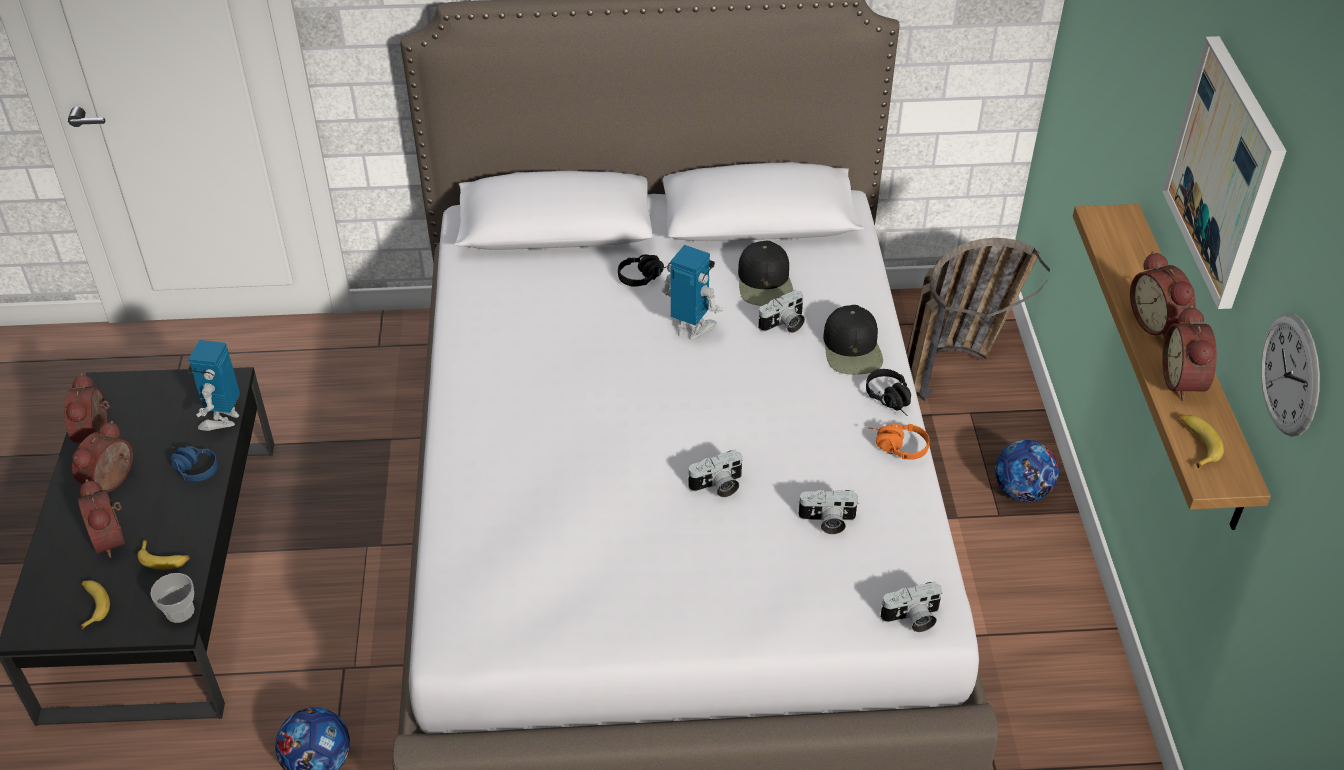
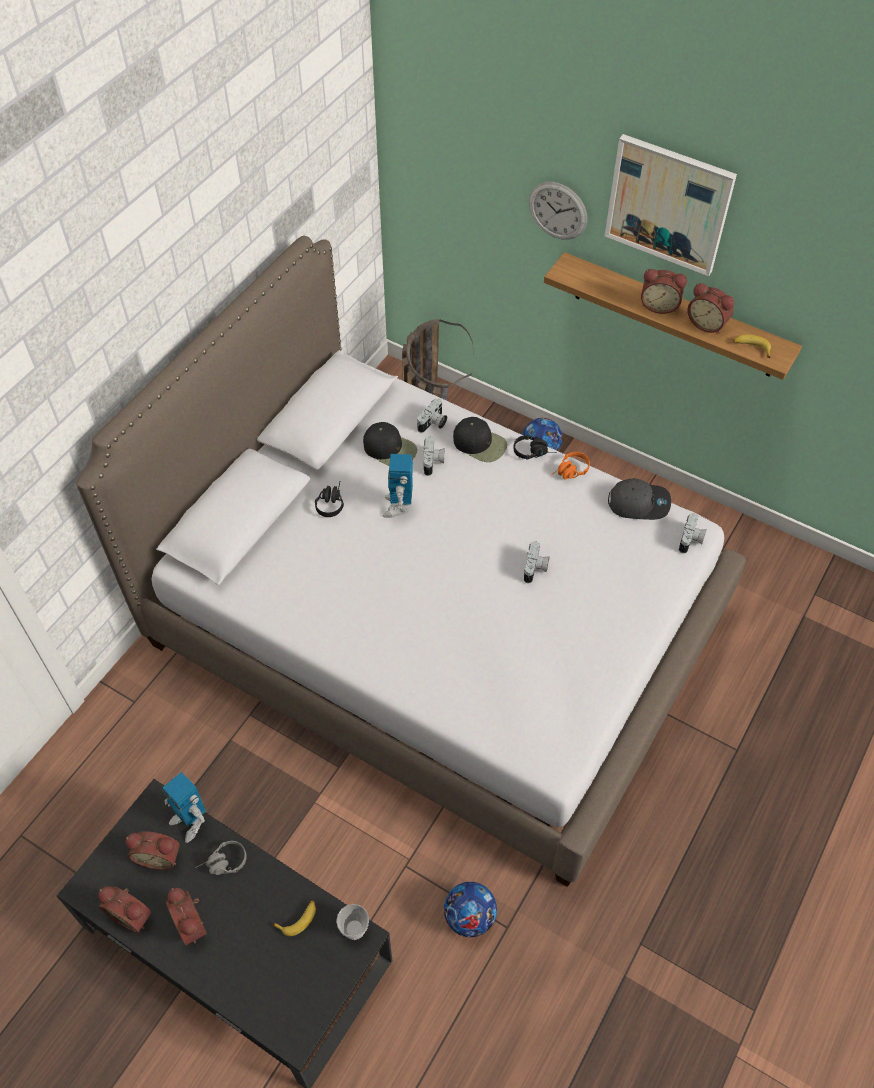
camera: 55 degrees left, 10 degrees up
(92, 605) = (305, 985): banana -> none
(113, 538) = (251, 945): alarm clock -> alarm clock (159, 855)
(190, 468) = (223, 864): blue headphones -> grey headphones
(691, 329) = (398, 507): toy robot -> toy robot turned 60 degrees counterclockwise
(827, 521) = (599, 535): camera -> camera (433, 424)
(917, 536) = (639, 503): none -> grey cap
(1290, 374) = (795, 282): wall clock -> wall clock (557, 210)

